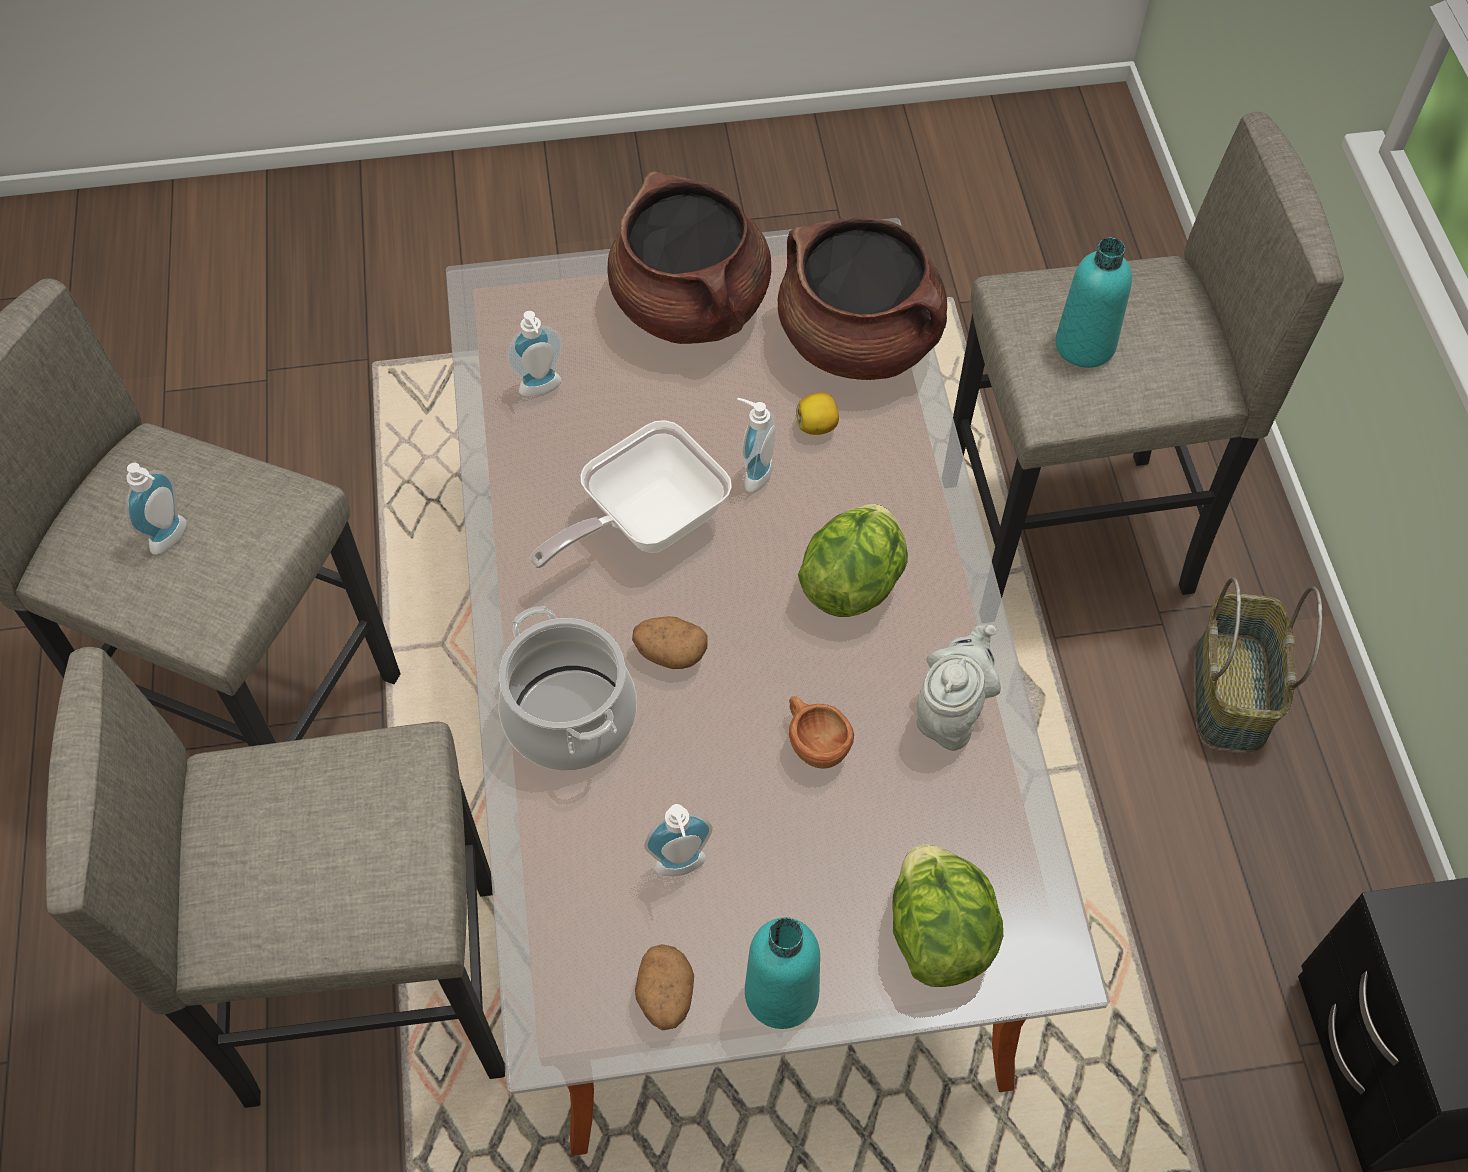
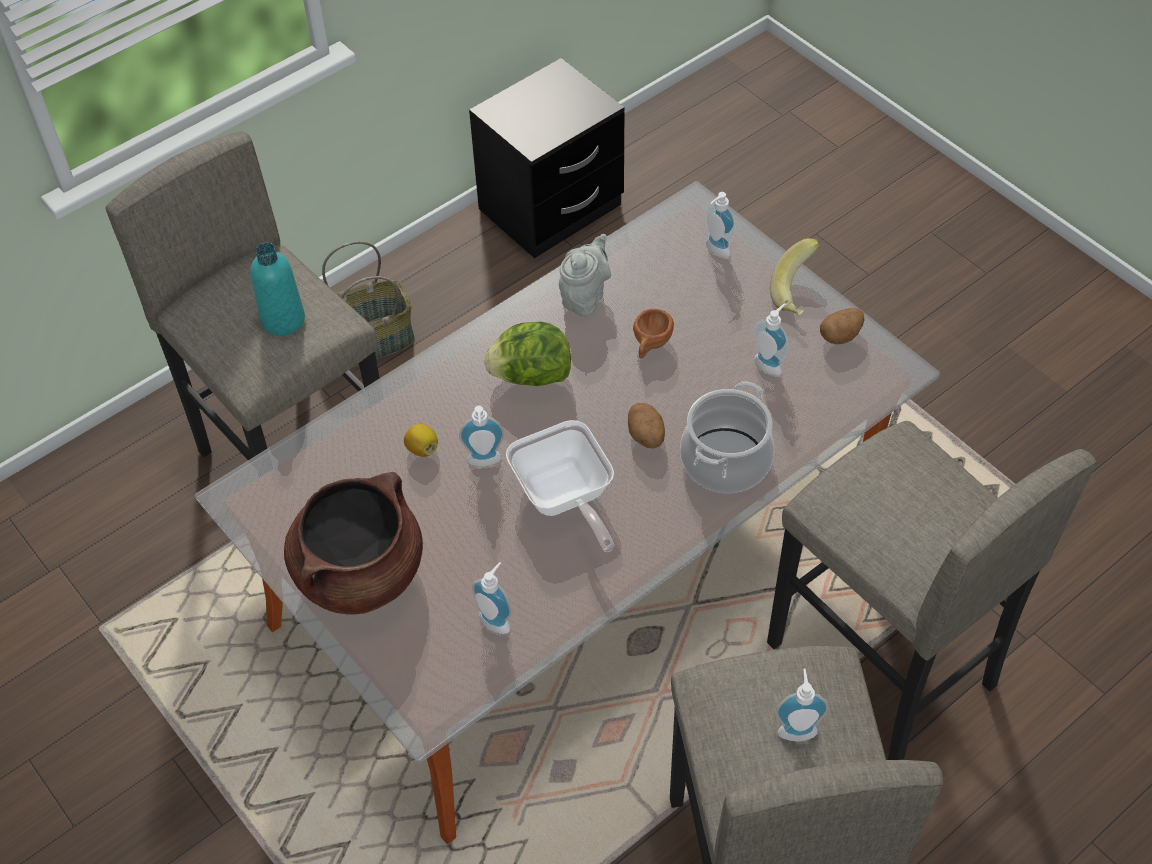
camera: 120 degrees left, 5 degrees down
(644, 523) = (565, 499): frying pan -> frying pan turned 45 degrees clockwise
(781, 994) = (798, 293): turquoise bottle -> banana
(860, 341) = (332, 460): brown cooking pot -> none
(938, 933) = (715, 250): lettuce -> soap dispenser
(951, 712) = (585, 297): grey teapot -> grey teapot turned 120 degrees clockwise

